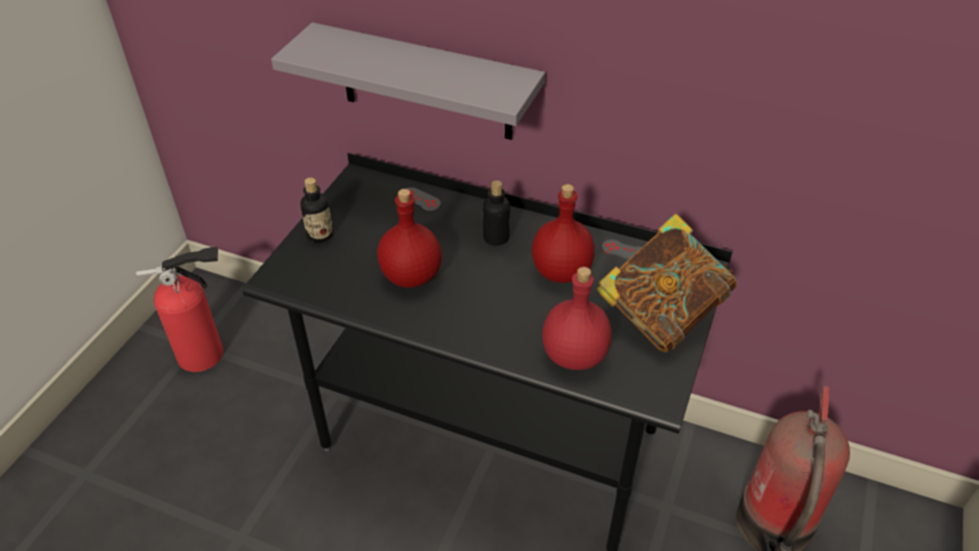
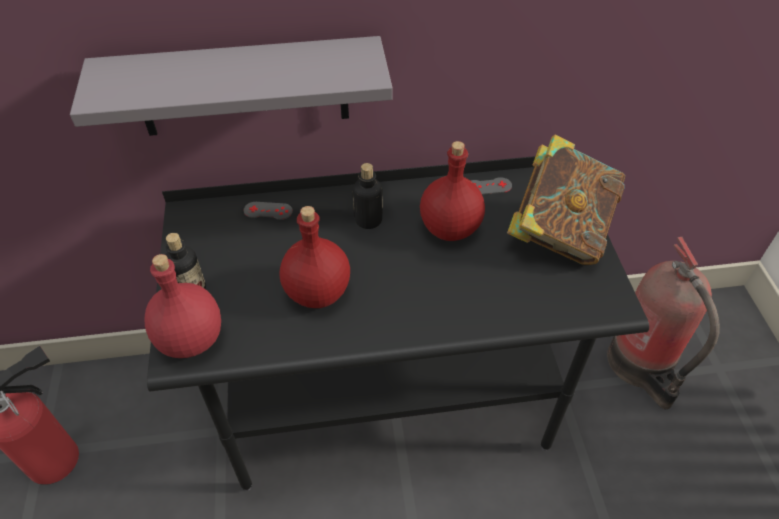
camera: 30 degrees left, 5 degrees up
(575, 356) = (522, 302): red bottle -> red bottle (192, 339)

